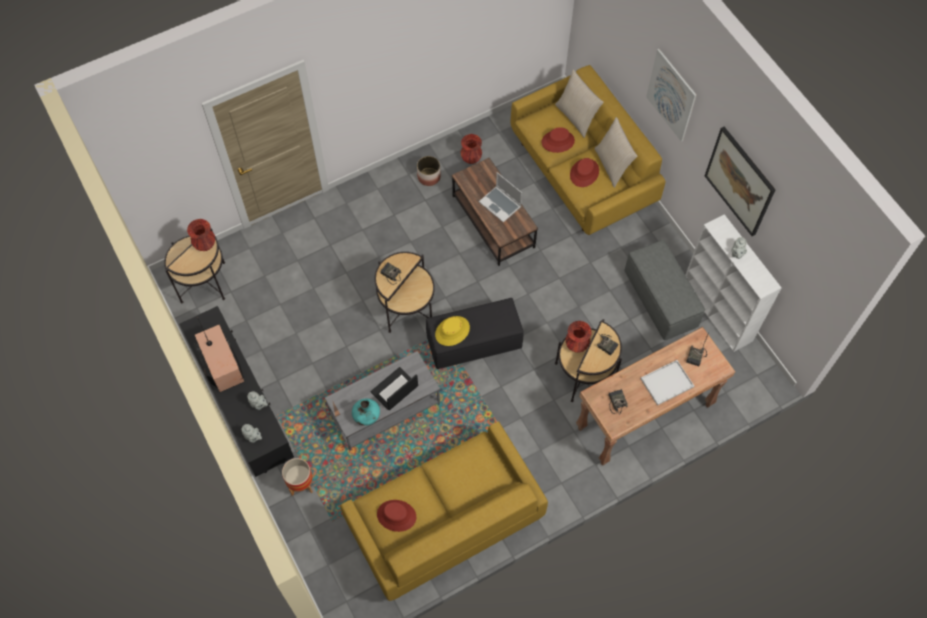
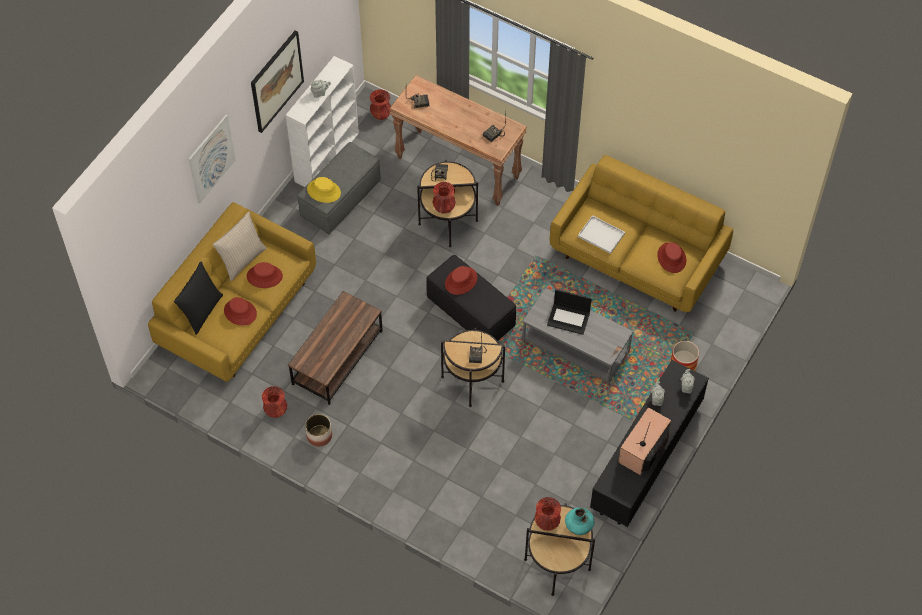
camera: 120 degrees left, 5 degrees down
(366, 416) = (606, 326): turquoise vase -> turquoise vase (579, 526)
(452, 331) = (489, 302): yellow hat -> yellow hat (324, 191)
(488, 320) = (461, 281): none -> red hat
(500, 204) = (336, 330): laptop -> none
(576, 117) = (201, 311): beige pillow -> black pillow
(667, 382) = (454, 111): white tray -> white tray (600, 235)
(747, 382) = (380, 114): none -> red vase

